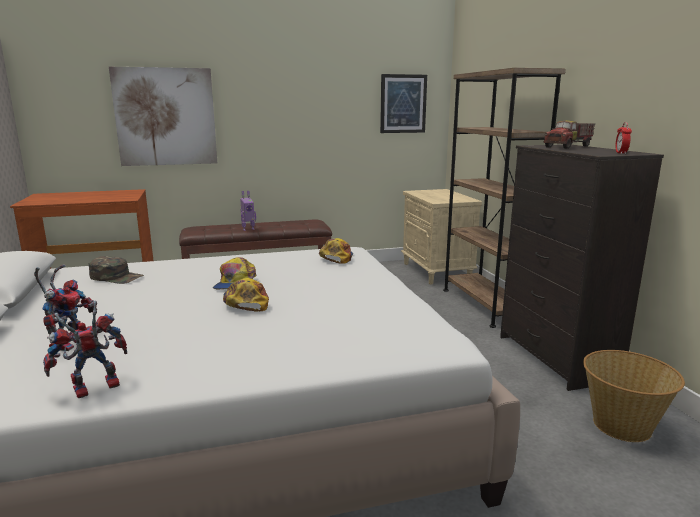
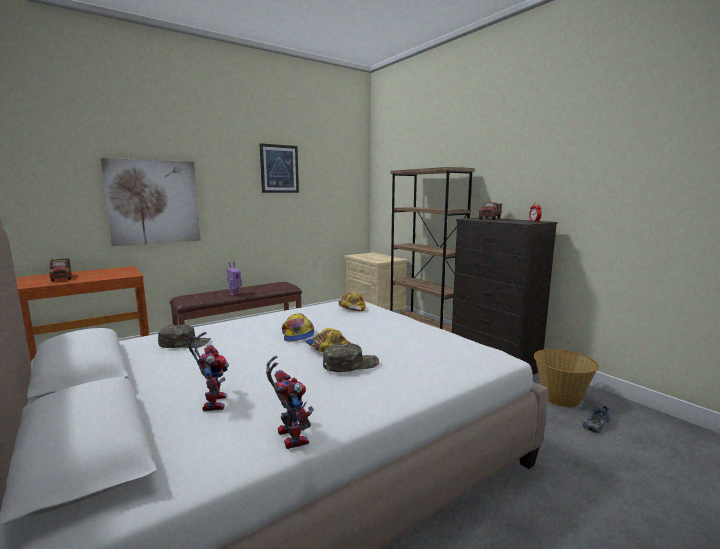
camera: 20 degrees left, 5 degrees down
(66, 197) = (62, 277): none -> toy truck
(92, 390) = (288, 436): toy robot -> toy robot turned 120 degrees clockwise
(247, 324) = (350, 364): none -> green cap
(403, 104) = (340, 191): picture -> picture (279, 169)
(648, 473) = (595, 424): none -> shoe

